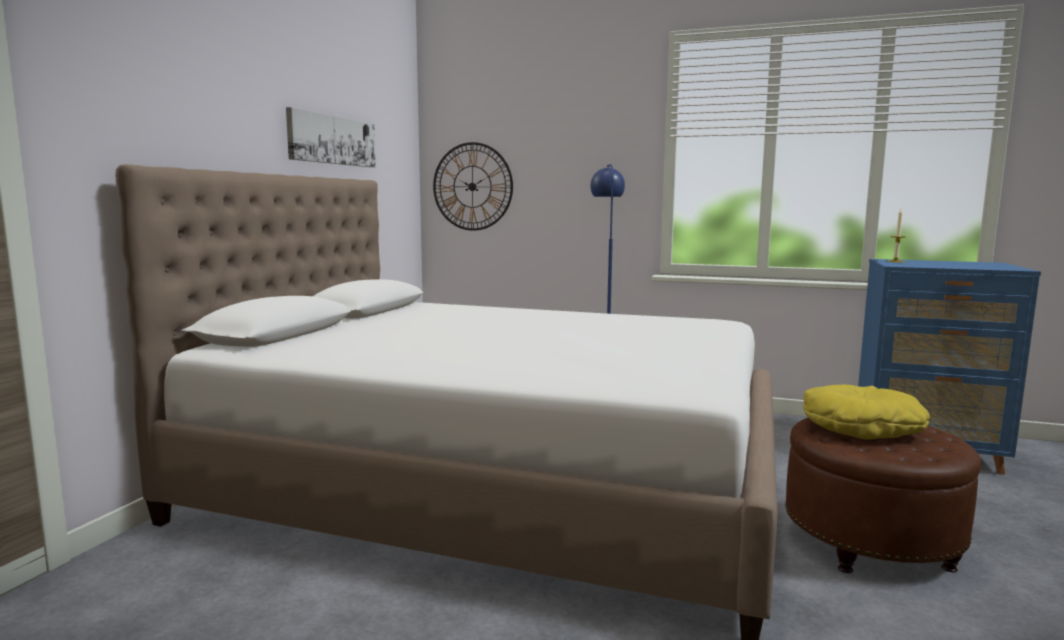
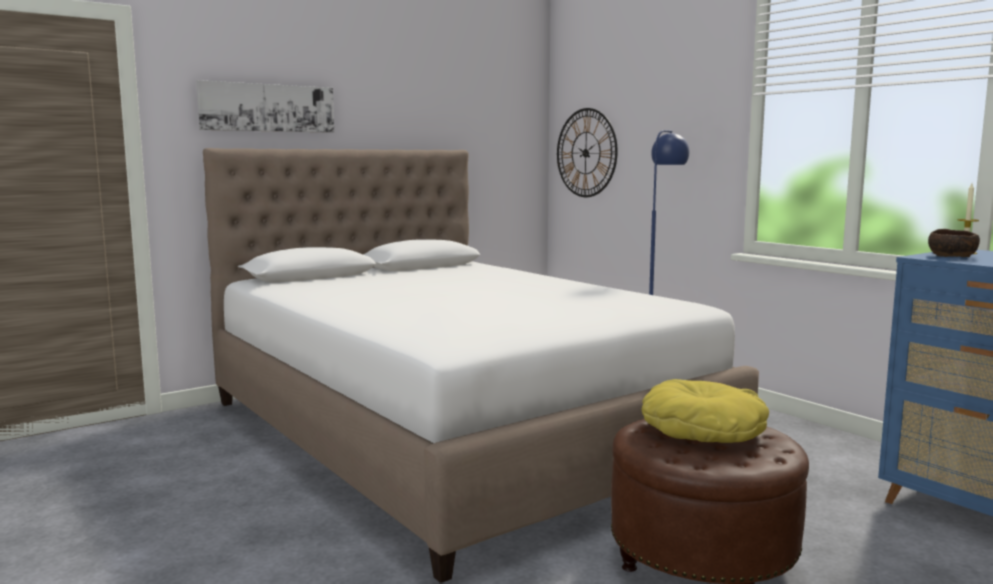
camera: 35 degrees right, 0 degrees up
(332, 140) = (425, 116): picture -> picture (267, 108)
(906, 264) = (952, 256): none -> brown bowl

